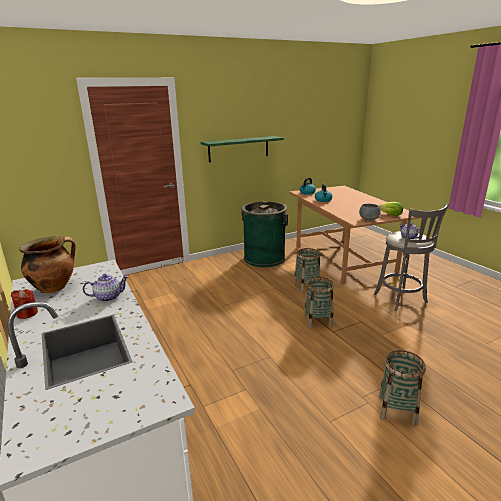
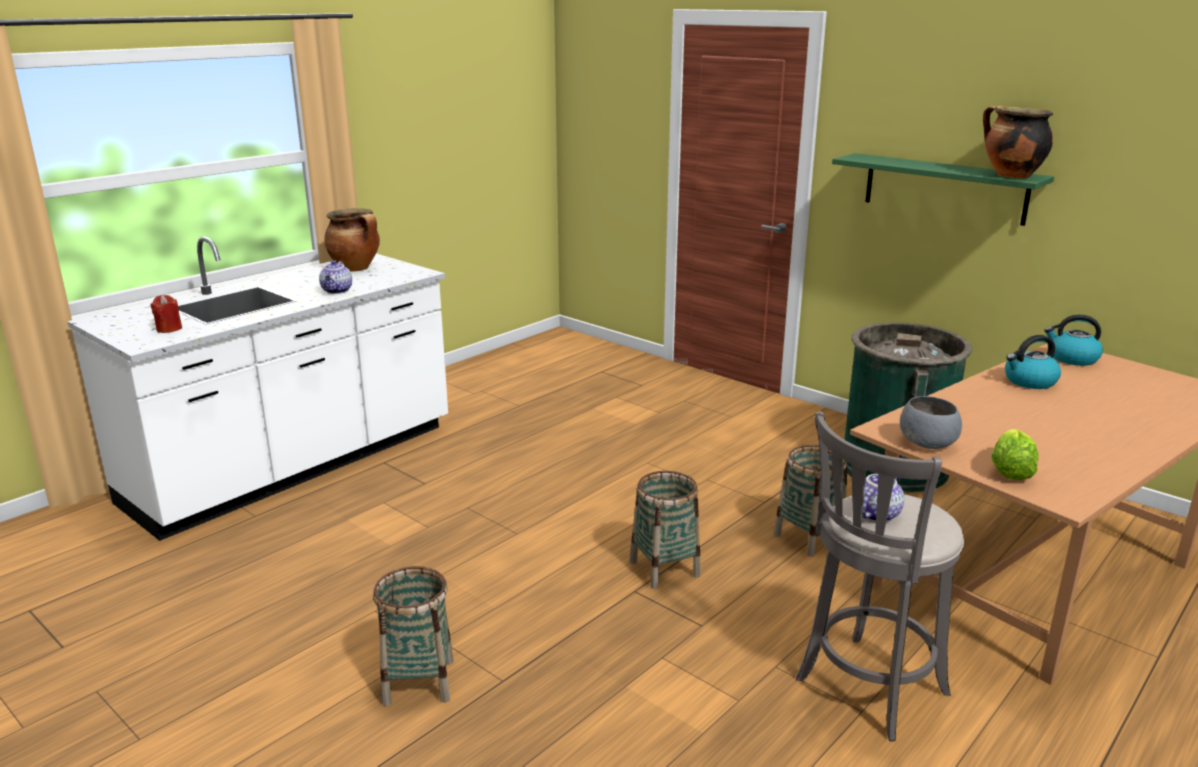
camera: 70 degrees right, 0 degrees up
(27, 313) = (296, 273): red candle -> red candle (169, 329)
(108, 297) = (337, 291): teapot -> teapot turned 45 degrees clockwise
(269, 137) = (1010, 176): none -> cooking pot

